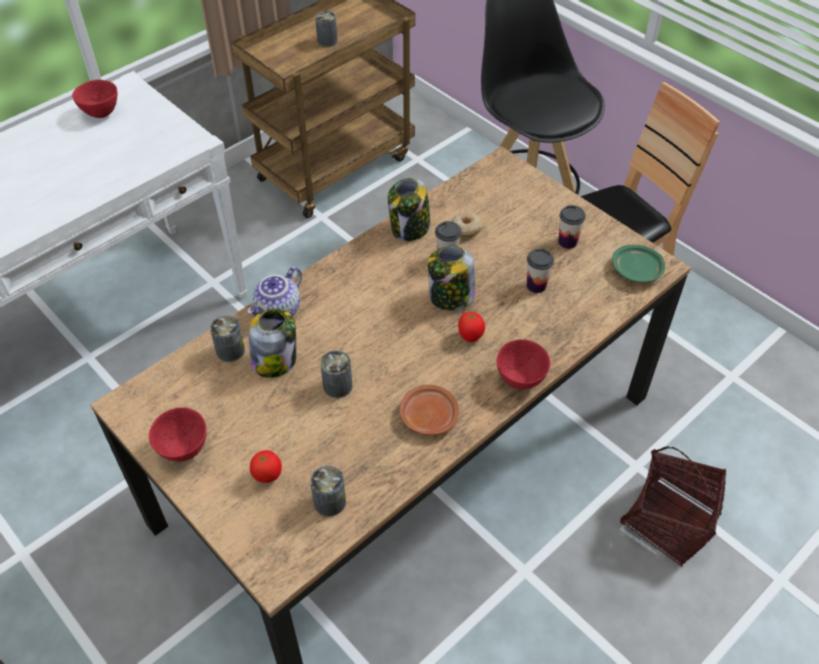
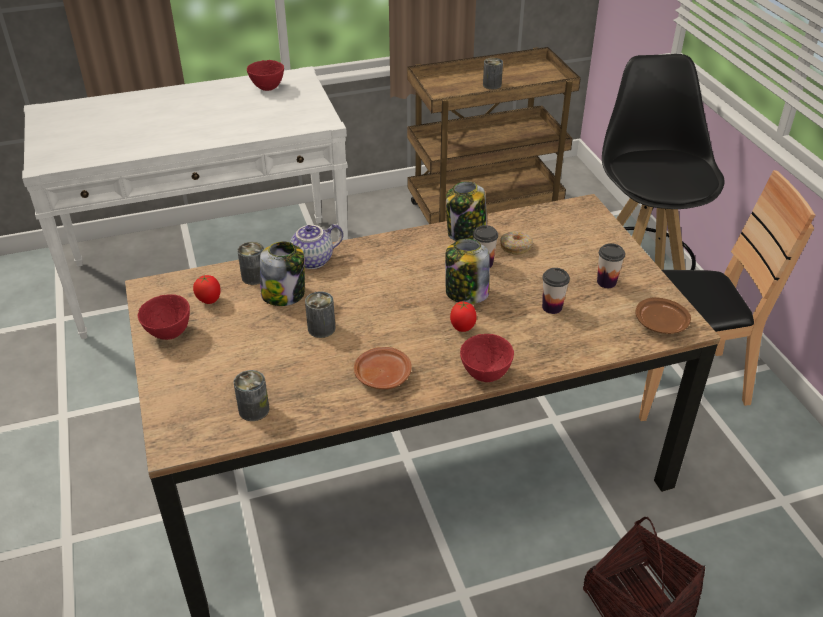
camera: 25 degrees right, 10 degrees down
(268, 476) = (219, 373): tomato -> tomato (209, 301)
(637, 270) = (661, 324): green plate -> brown plate

